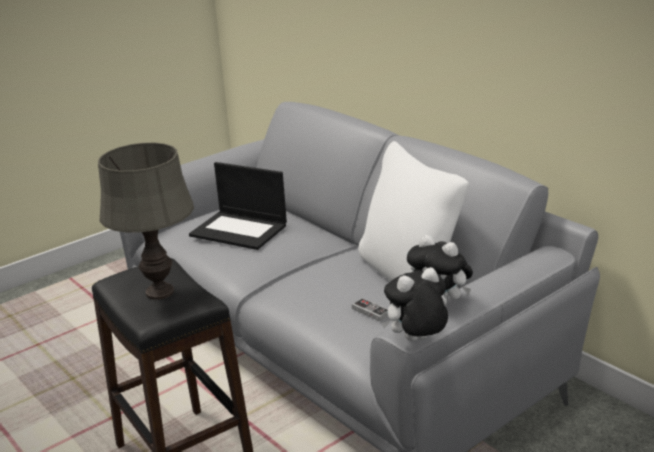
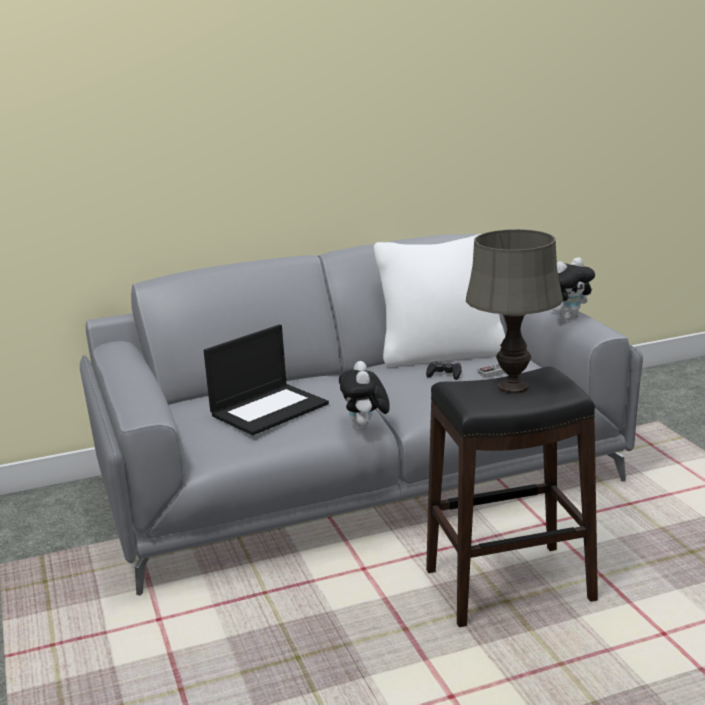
camera: 70 degrees left, 5 degrees down
(349, 286) = (444, 374): none -> black game controller
(416, 341) = (618, 330): plush toy -> plush toy (365, 429)

